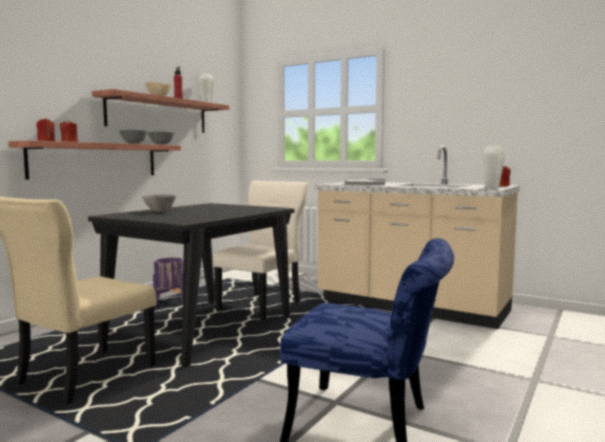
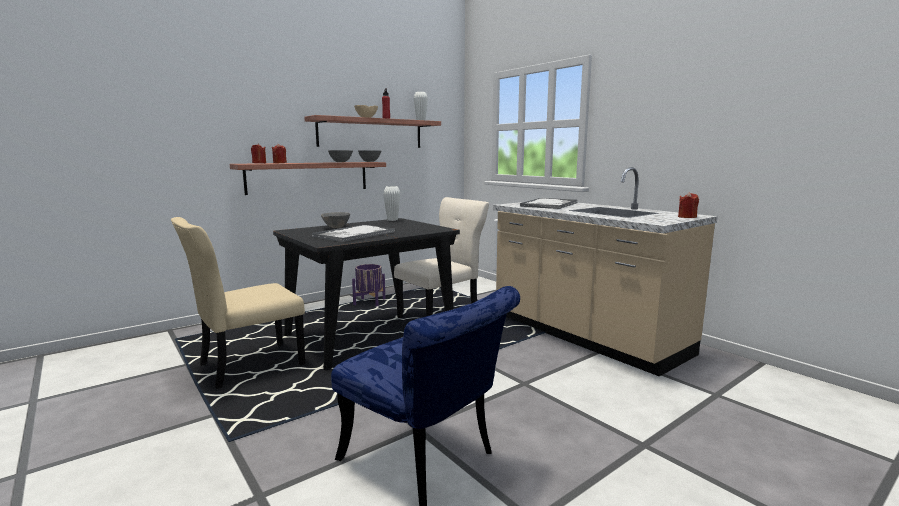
camera: 20 degrees right, 5 degrees up
(195, 215) = (354, 234): none -> tray
(492, 188) = (662, 221): white vase -> white vase (392, 220)

